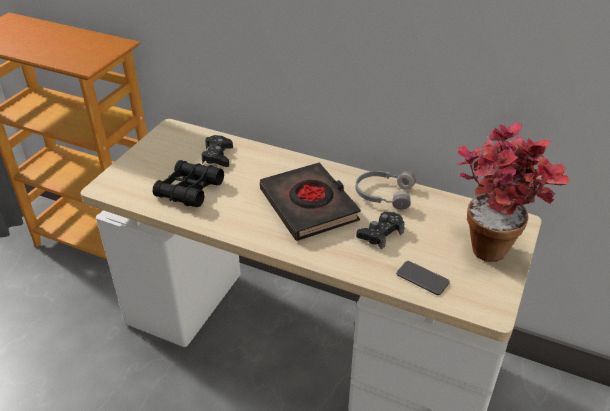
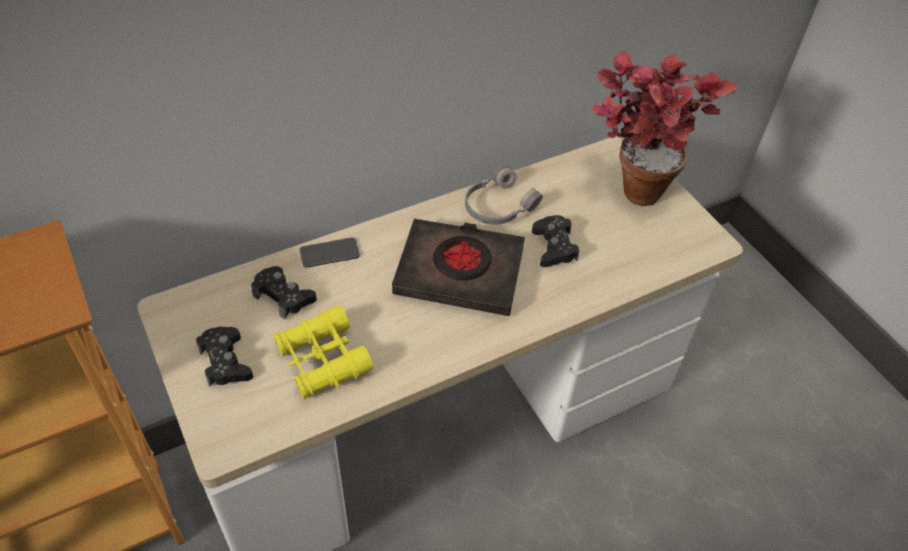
camera: 55 degrees left, 10 degrees up
(156, 161) = (225, 362): none -> black game controller
(189, 190) = (323, 359): black binoculars -> yellow binoculars
(422, 278) = (639, 259): phone -> phone (329, 253)

